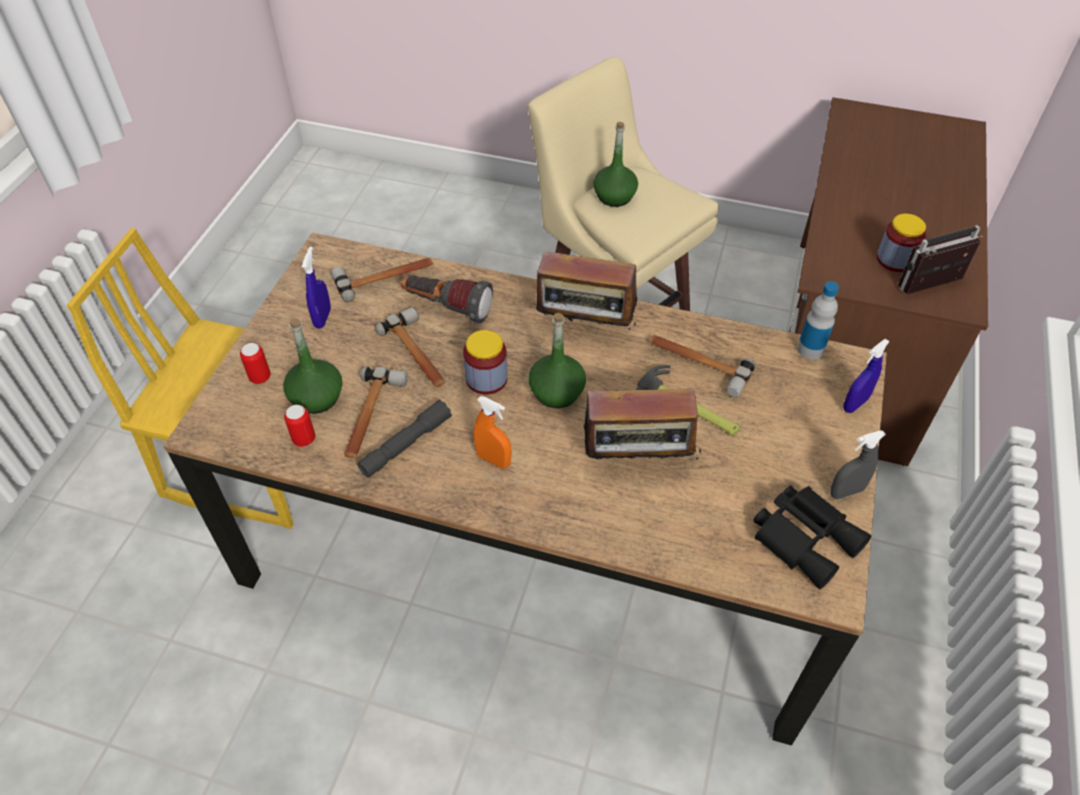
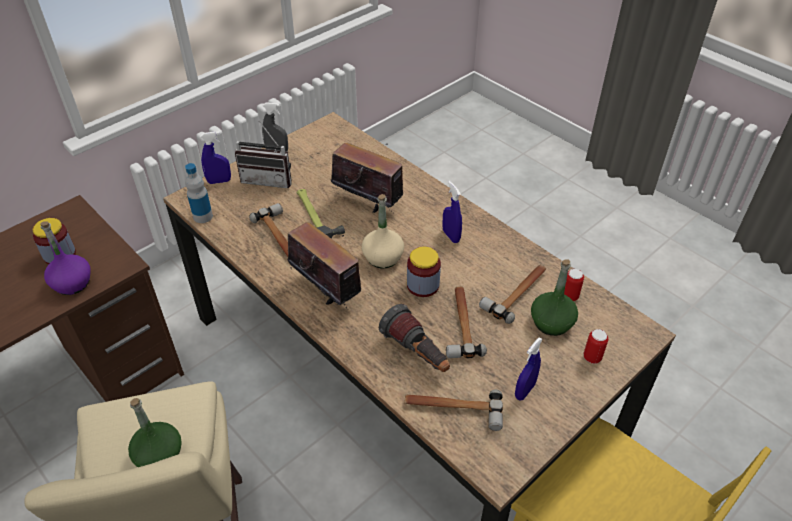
camera: 150 degrees left, 5 degrees down
(406, 444) = (501, 266): grey flashlight -> none
(493, 460) = (451, 236): orange spray bottle -> blue spray bottle
(557, 392) = (382, 257): green bottle -> beige bottle
(805, 537) = (318, 144): black binoculars -> none
(841, 243) = (72, 283): none -> purple bottle
(934, 288) = (70, 226): radio -> radio (268, 179)

